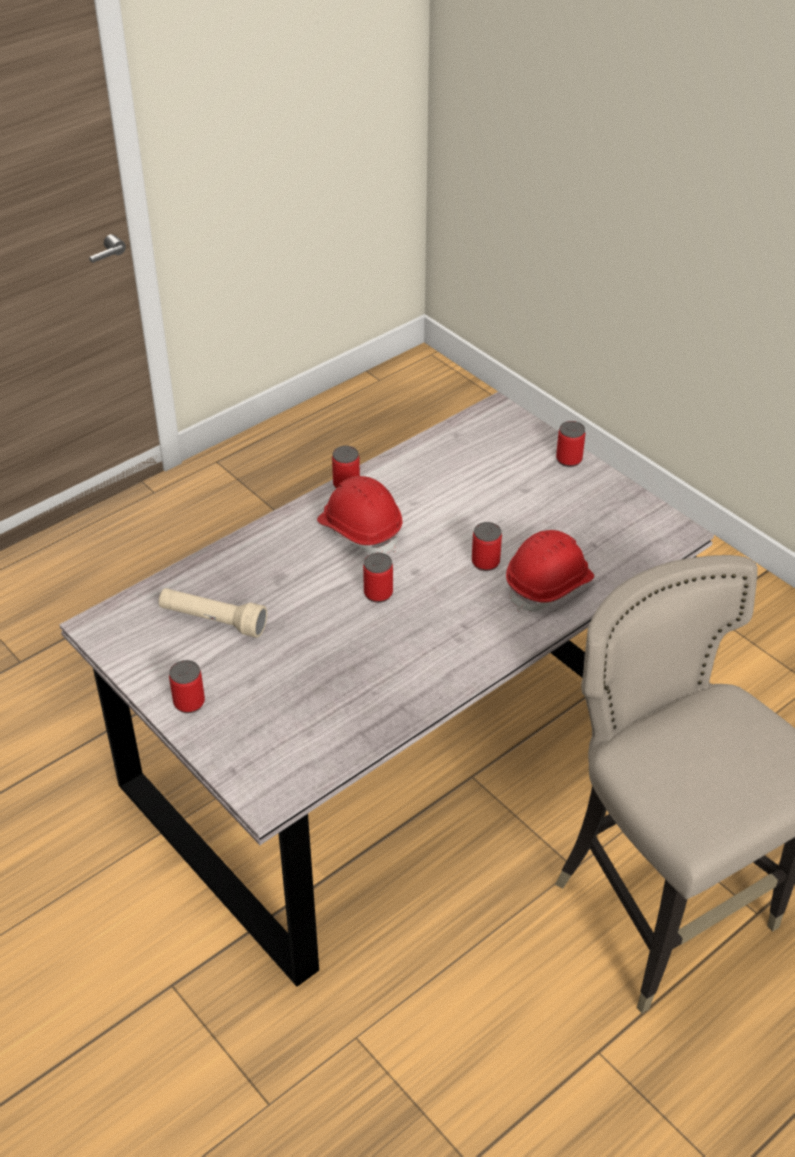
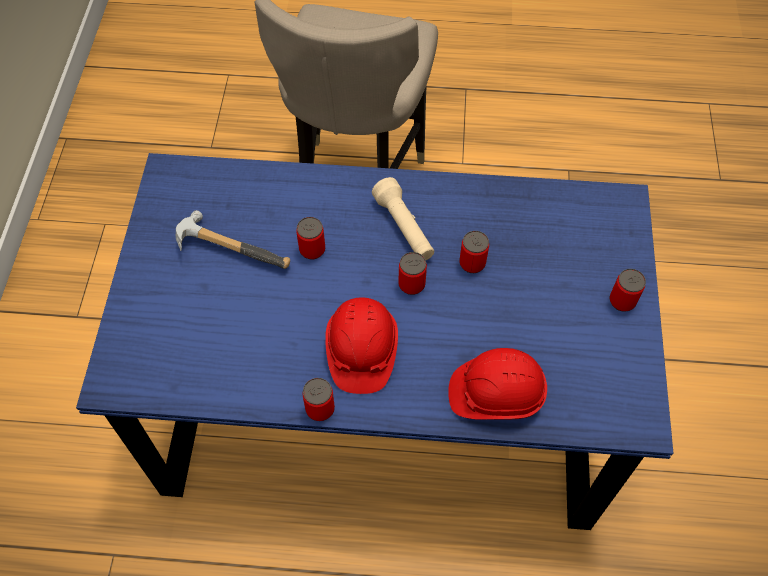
camera: 135 degrees left, 15 degrees up
(213, 621) = (550, 357): beige flashlight -> beige flashlight (404, 228)
(395, 749) = (383, 395): grey dining table -> blue dining table
(546, 523) = (232, 246): none -> hammer
(549, 585) = (297, 200): red hard hat -> red hard hat (495, 394)
(569, 459) = (136, 286): can -> can (472, 263)

